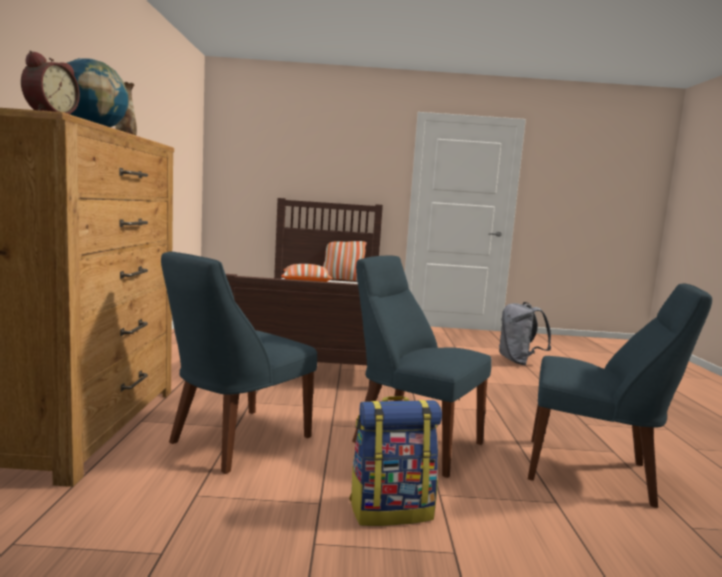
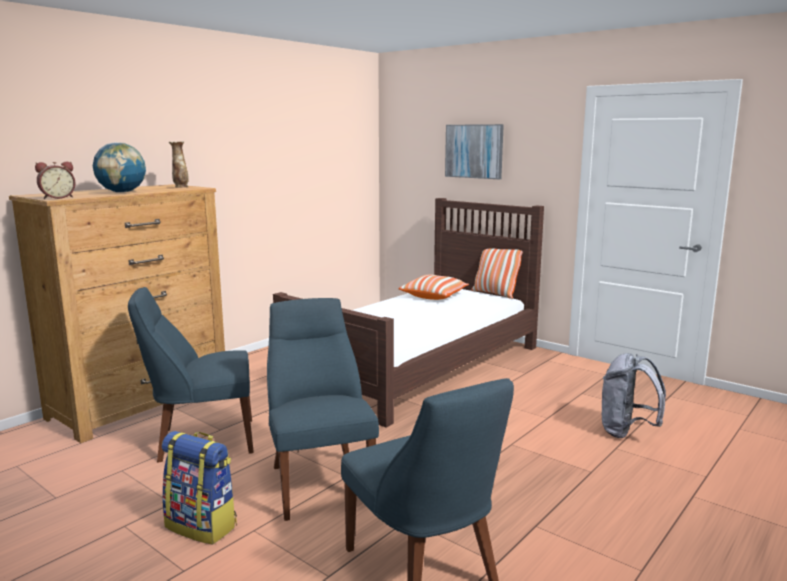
camera: 40 degrees right, 5 degrees up
(314, 157) = (474, 151): none -> picture

